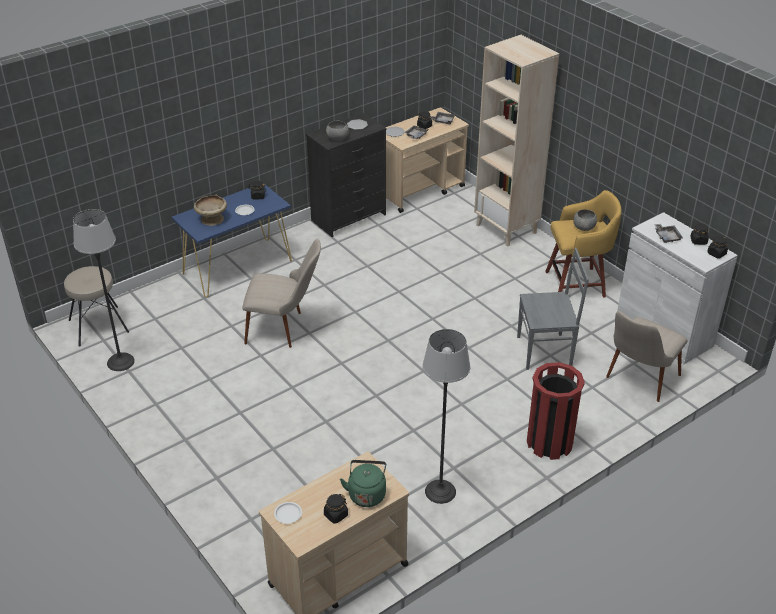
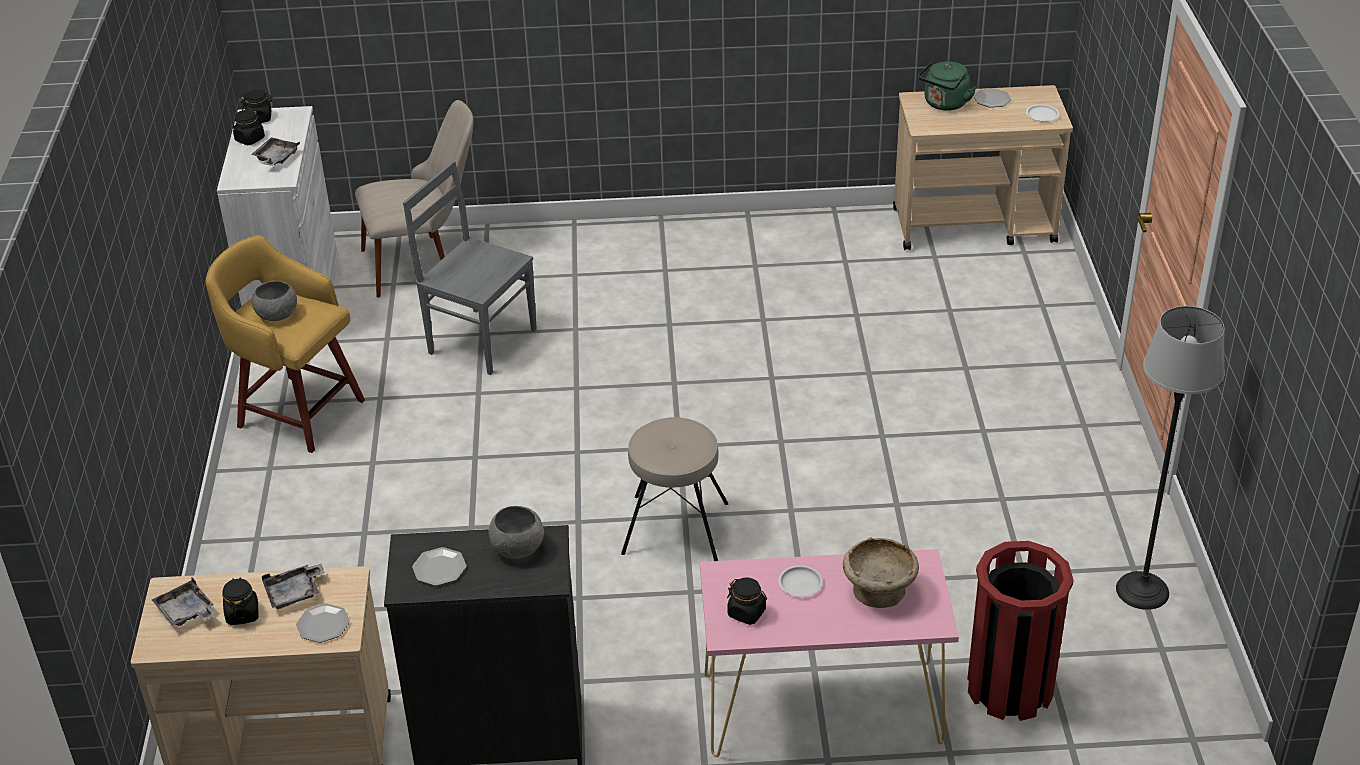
camera: 145 degrees left, 0 degrees up
(98, 325) = (1163, 687): beige stool -> beige stool (675, 529)
(238, 267) = (821, 708): blue console table -> pink console table
(285, 329) = (825, 534): beige chair -> none
(335, 515) = (991, 99): black jar -> plate
(440, 491) = (795, 251): floor lamp -> none
(506, 229) = (253, 562): beige bookcase -> none
(549, 442) = (615, 247): red trash can -> red trash can (1010, 688)

